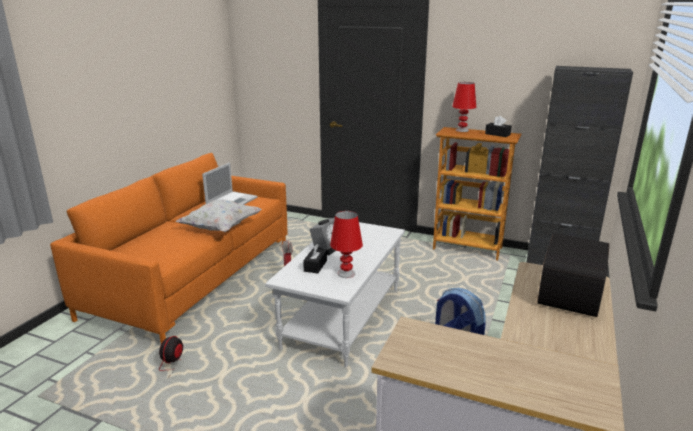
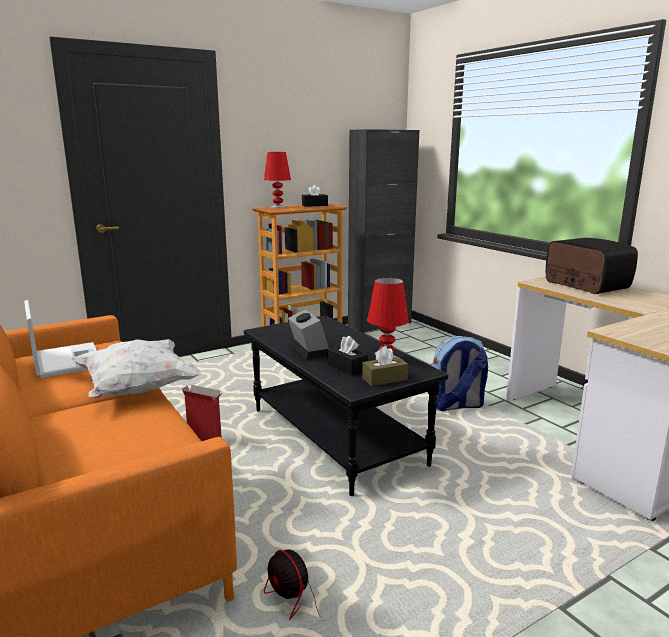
camera: 55 degrees left, 5 degrees down
(310, 283) = (384, 379): none -> brown tissue box
(342, 316) = (333, 436): white coffee table -> black coffee table

